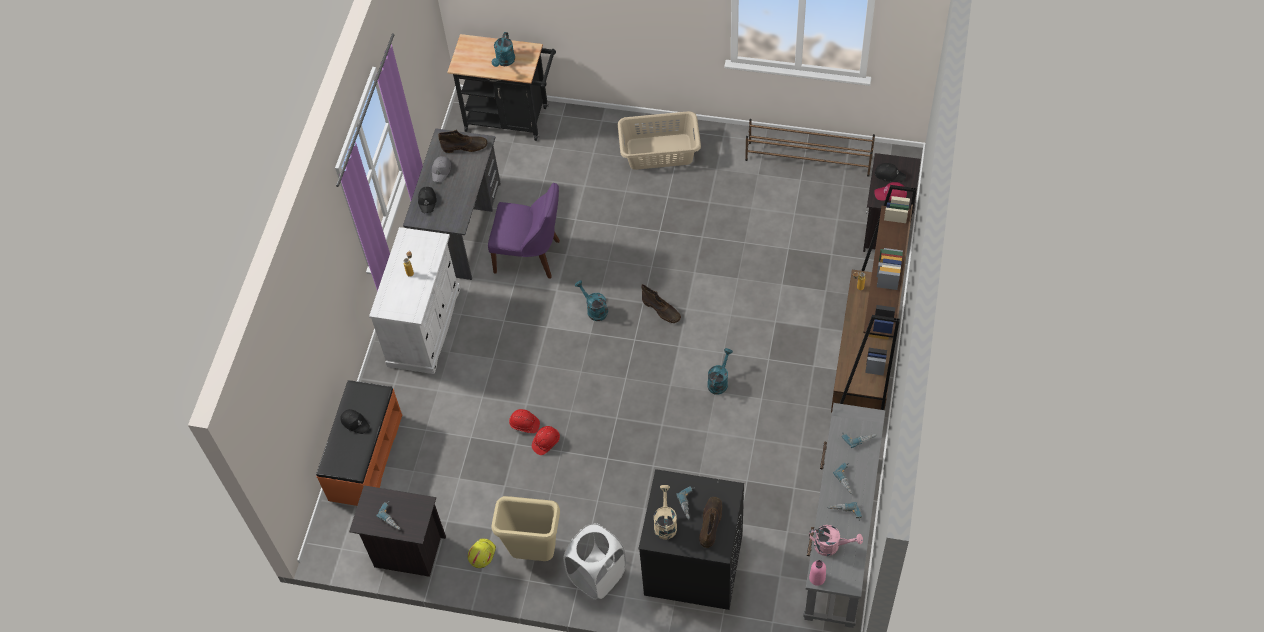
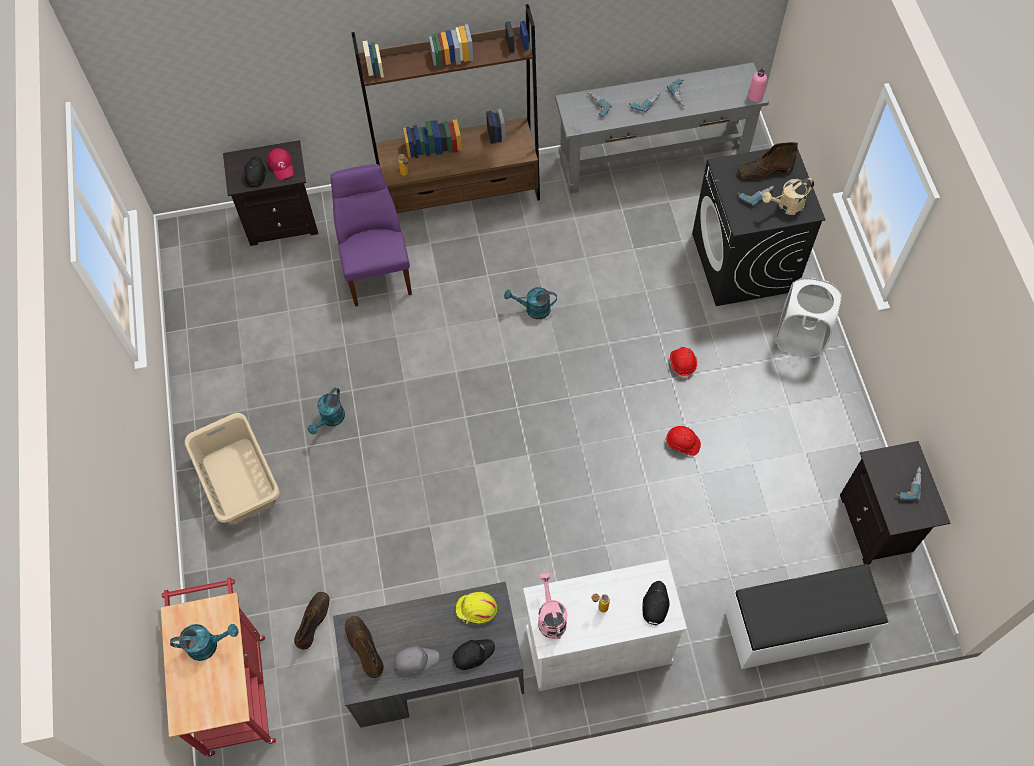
camera: 115 degrees left, 5 degrees up
(355, 422) = (803, 609): black cap -> black cap (655, 604)
(365, 457) = (797, 628): orange bench -> white bench
(481, 554) = (838, 451): yellow hard hat -> yellow hard hat (476, 610)
(512, 119) = (235, 687): black cart -> red cart
(524, 424) = (672, 474): red hard hat -> red hard hat (682, 363)
(530, 256) = (448, 565): purple chair -> purple chair (377, 269)
(533, 554) = (810, 403): beige trash can -> none
(594, 310) = (495, 463): turquoise watering can -> turquoise watering can (330, 419)
(661, 310) = (467, 394): brown boot -> brown boot (313, 621)
(809, 159) = (205, 320): brown shoe rack -> none
(831, 546) = (718, 95): pink watering can -> pink watering can (550, 617)

